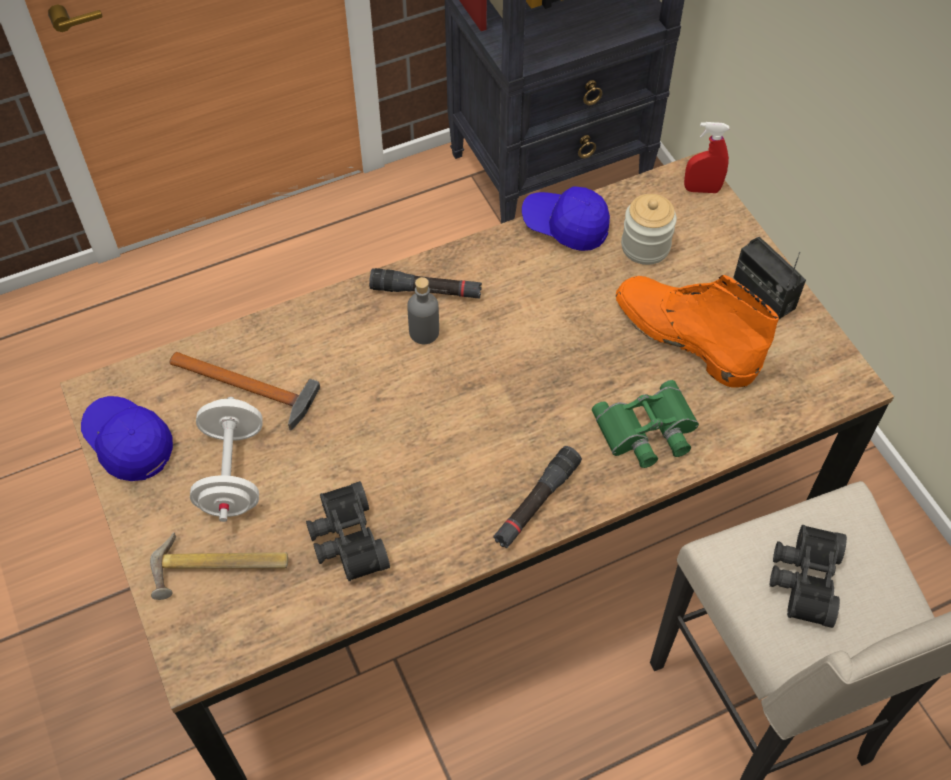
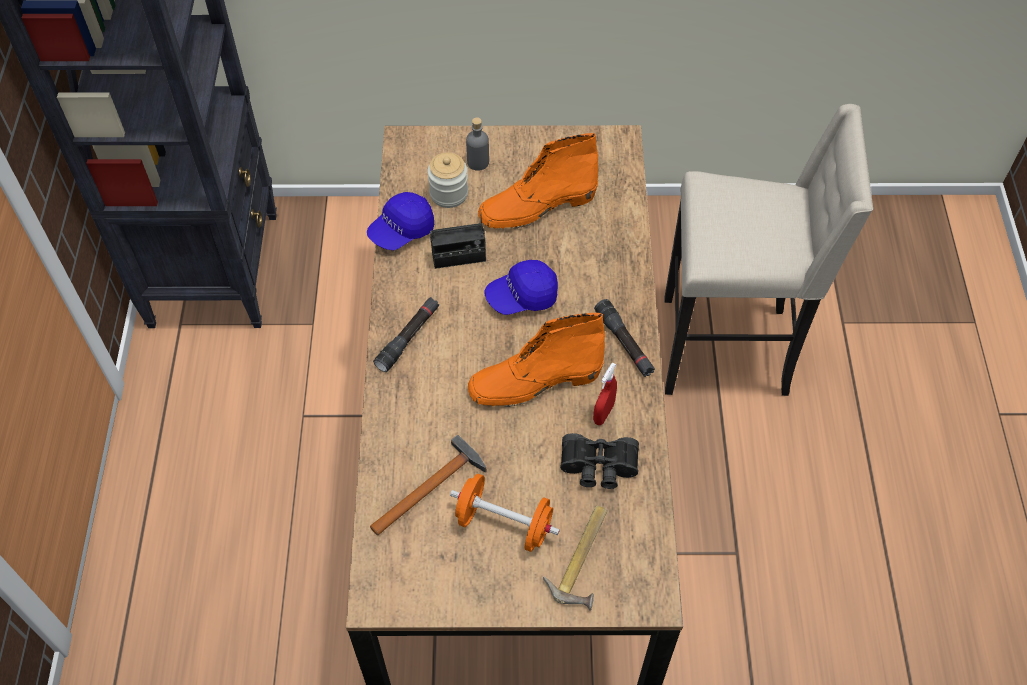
camera: 65 degrees left, 0 degrees up
(129, 444) = (438, 590): blue cap -> blue cap (522, 297)
(232, 473) = (504, 523): white dumbbell -> orange dumbbell
(424, 332) = (445, 353): grey bottle -> grey bottle (478, 162)
(431, 430) = (534, 381): none -> orange boot
(648, 431) = (600, 259): green binoculars -> none
(701, 189) = (419, 141): red spray bottle -> red spray bottle (603, 413)
(763, 293) = (527, 150): radio -> radio (459, 257)
(802, 579) = (744, 229): black binoculars -> none

